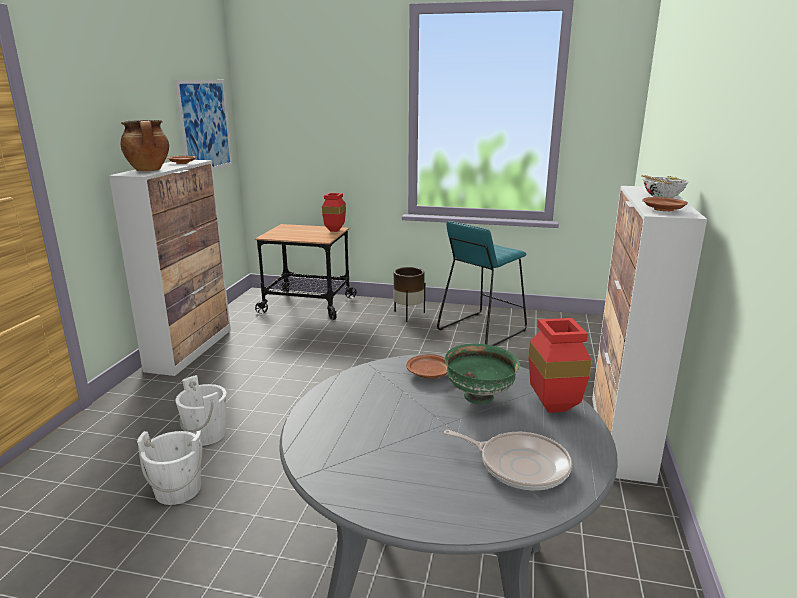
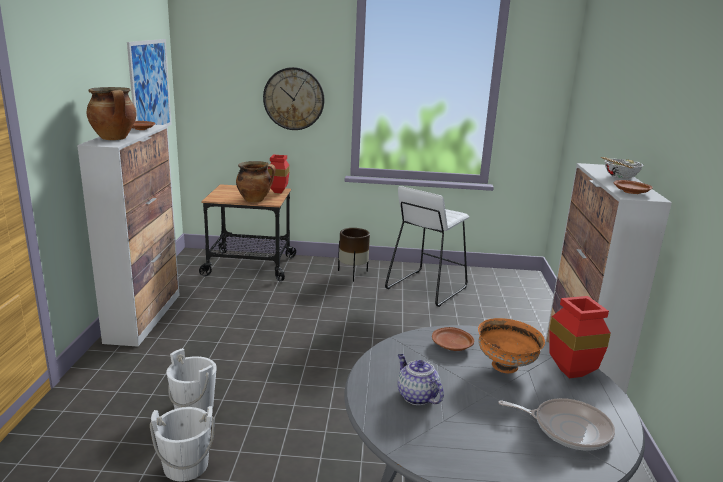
camera: 10 degrees left, 0 degrees up
(308, 237) = (255, 200): none -> cooking pot
(350, 136) = (294, 99): none -> wall clock
(361, 422) = (416, 396): none -> teapot
(480, 397) = (506, 366): green bowl -> orange bowl
(481, 330) = (426, 288): turquoise stool -> white stool

